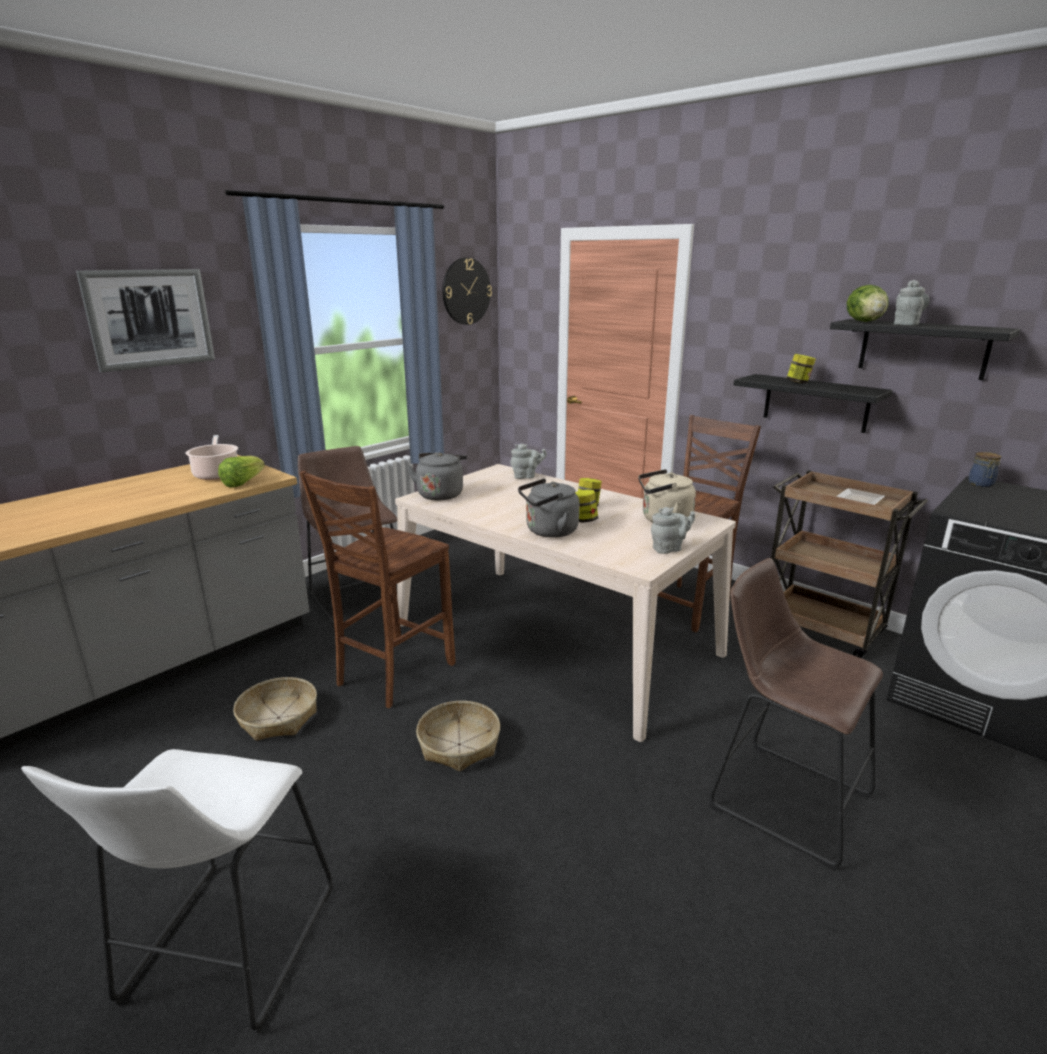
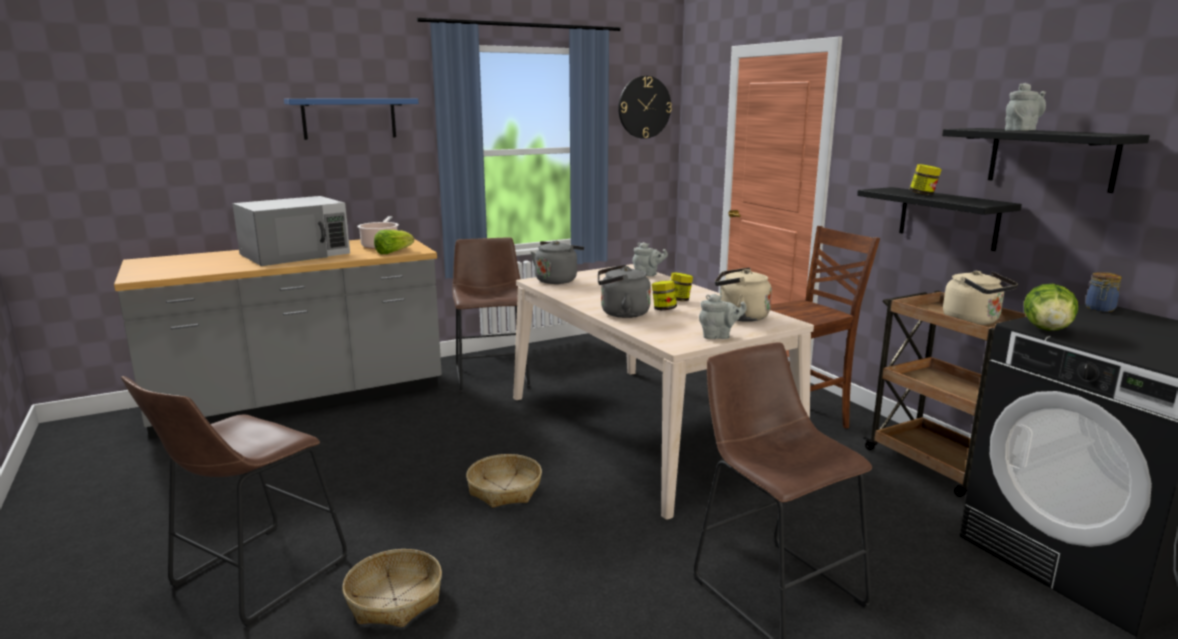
camera: 20 degrees right, 5 degrees down
(113, 498) = (296, 254): none -> white microwave
(150, 318) = (349, 118): picture -> blue shelf
(223, 953) = (252, 577): white stool -> brown stool
(278, 718) = (378, 446): basket -> basket (394, 599)
(392, 674) = (485, 432): brown chair -> none
(860, 500) = (974, 321): plate -> beige kettle
(865, 322) = (982, 129): lettuce -> lettuce (1047, 329)

